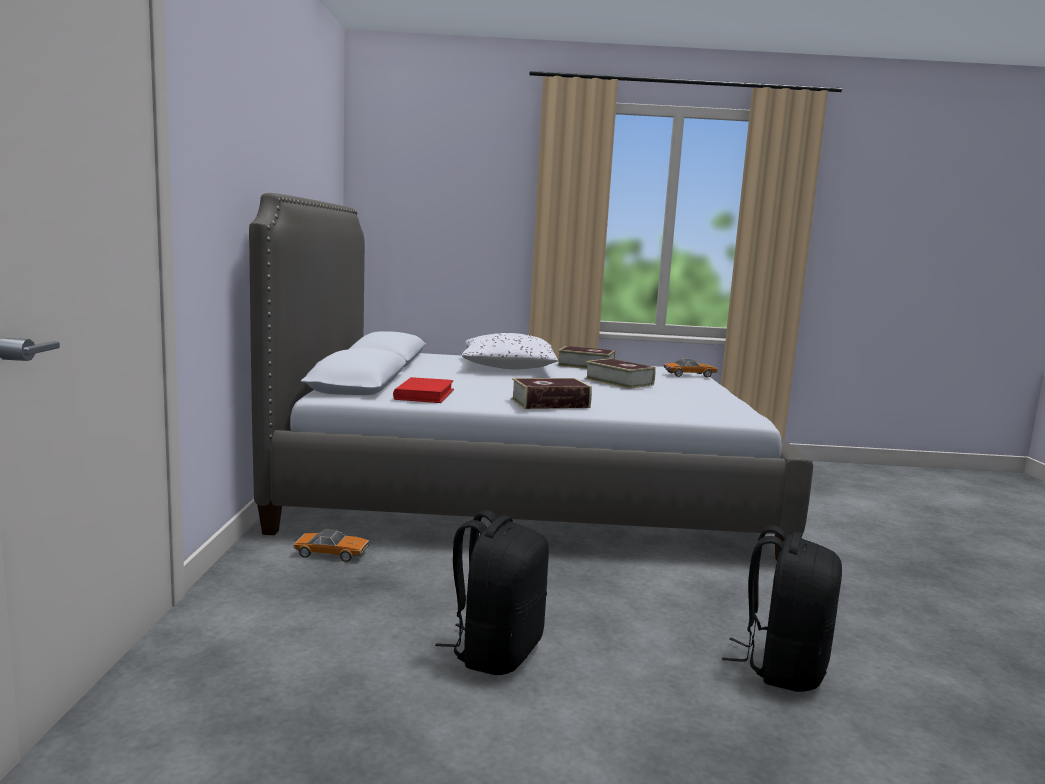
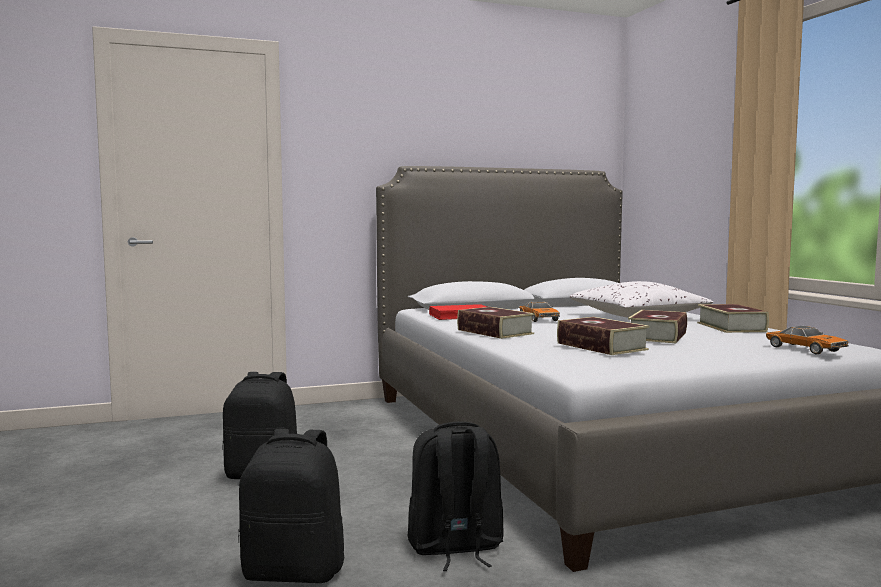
camera: 70 degrees right, 5 degrees down
(332, 553) = (374, 417): toy car -> toy car (539, 319)
(666, 397) = (601, 346): none -> book
(743, 591) = (455, 548): none -> black backpack

